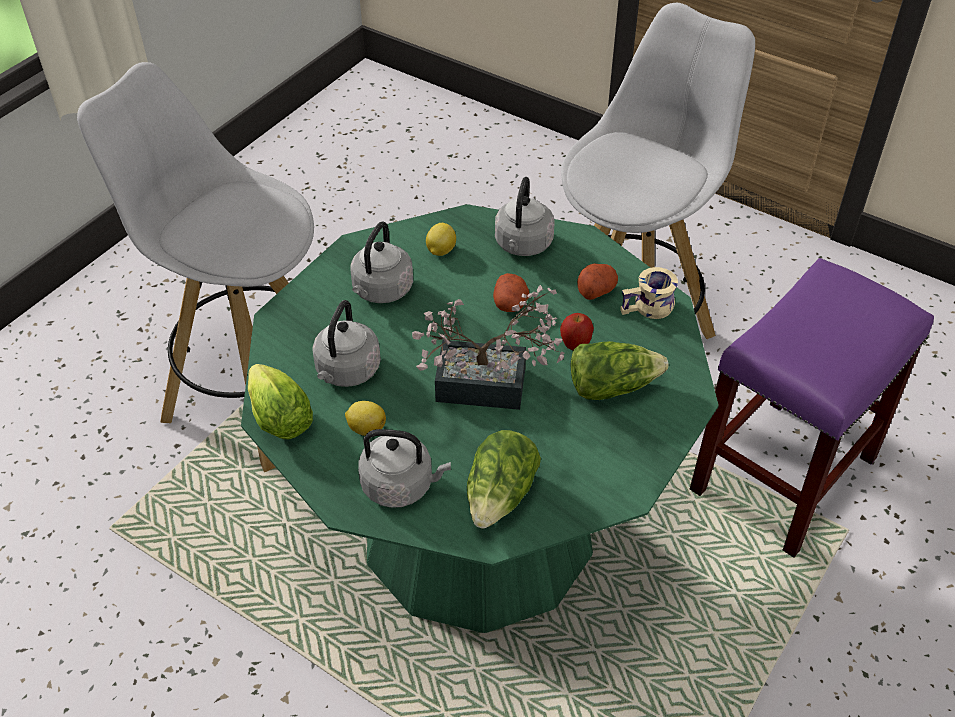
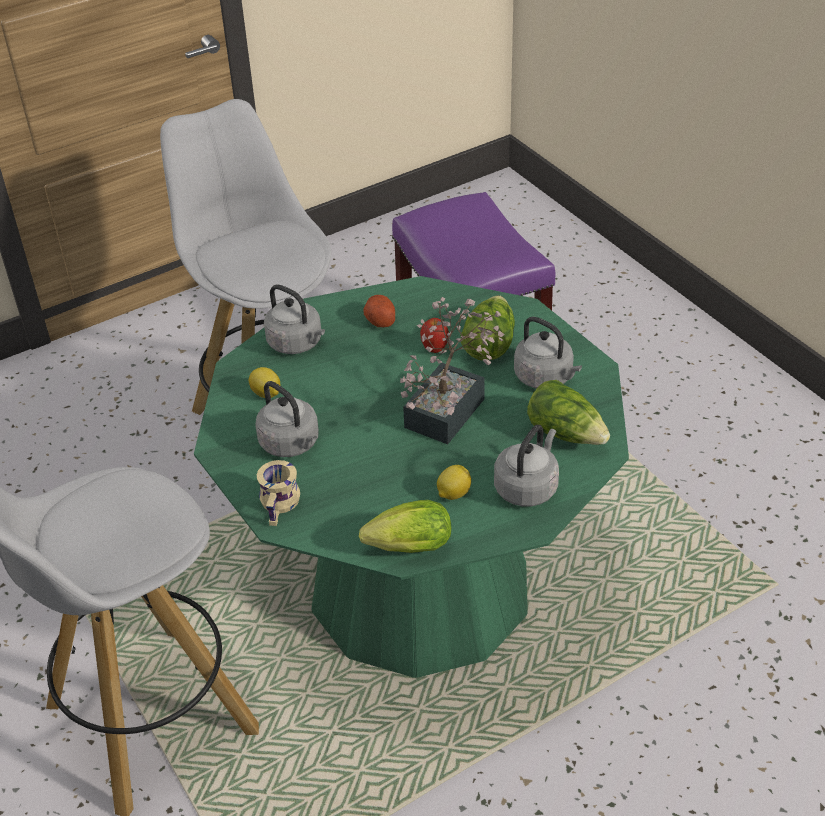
camera: 65 degrees left, 5 degrees down
(346, 372) = (379, 491): grey kettle -> grey kettle (546, 378)
(510, 304) = (363, 370): potato -> none
(649, 309) = (420, 299): beige mug -> beige mug (282, 504)

